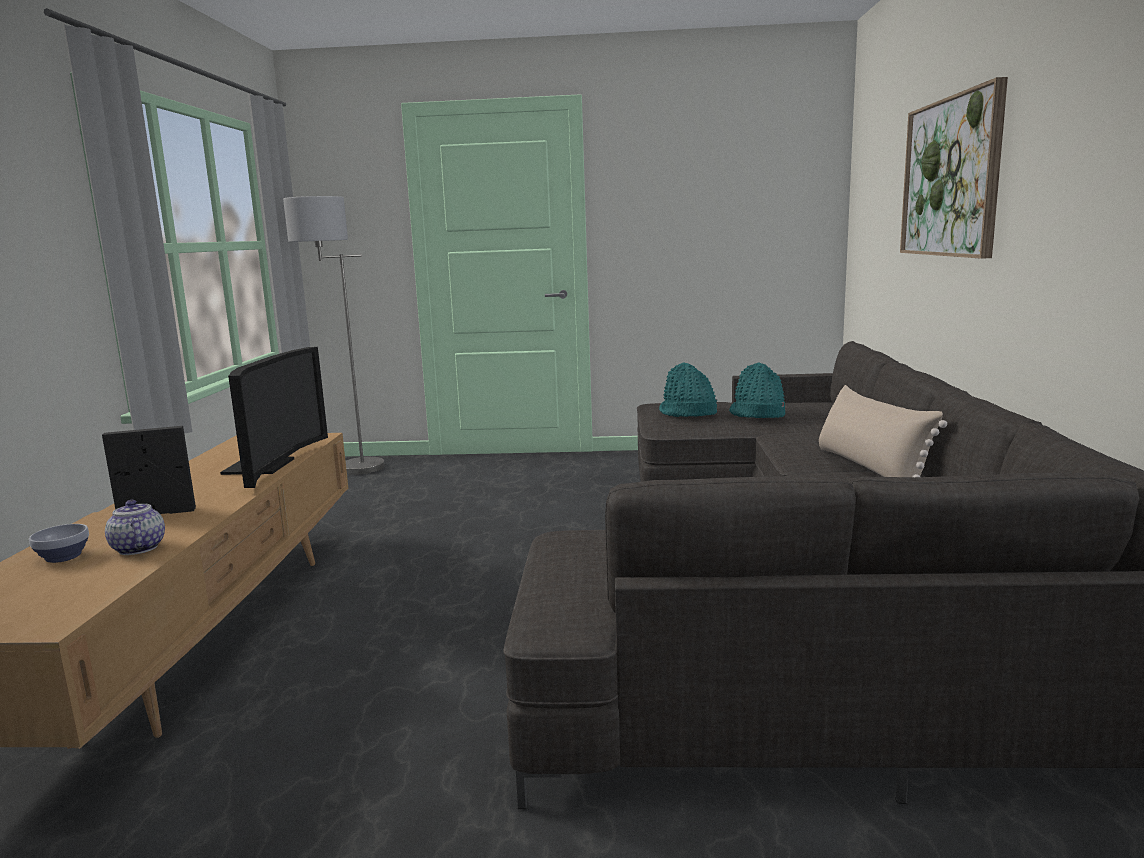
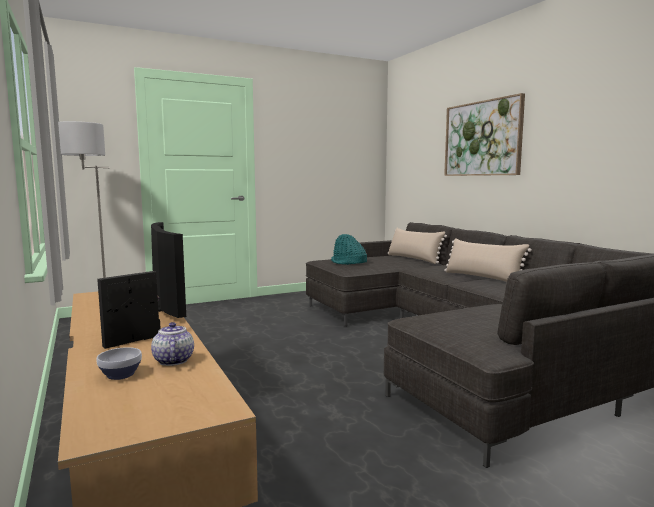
camera: 30 degrees left, 5 degrees down
(137, 548) = (173, 360): teapot -> teapot turned 45 degrees clockwise
(757, 414) = (384, 261): turquoise hat -> none
(823, 413) = (414, 259): none -> beige pillow

